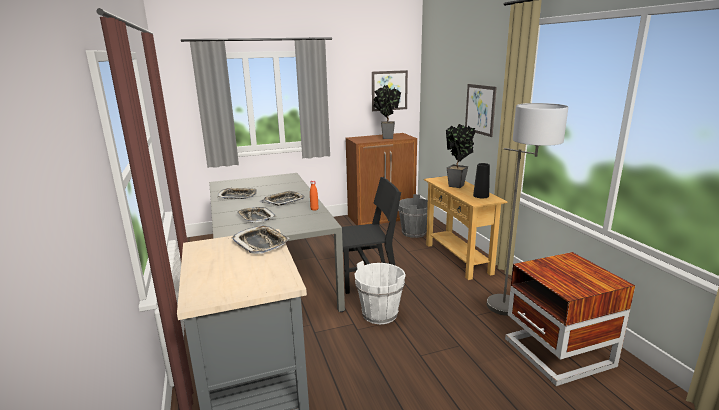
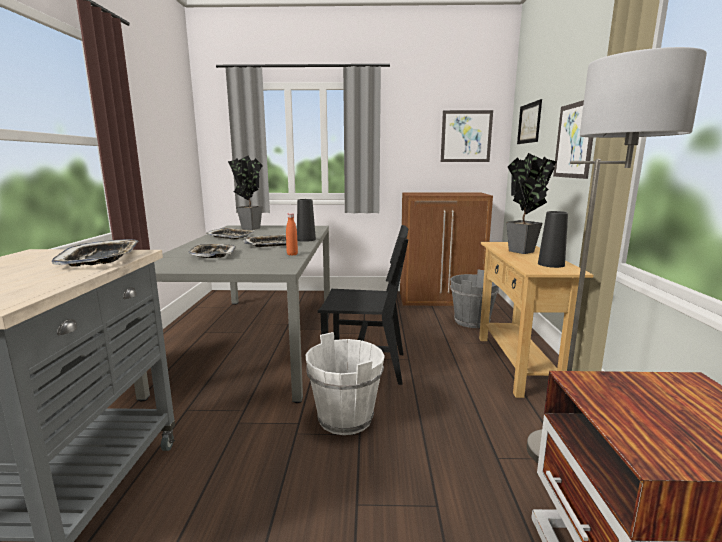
camera: 20 degrees right, 5 degrees down
(302, 192) = (306, 239): none -> black vase
(385, 137) = (451, 194): potted plant -> potted plant (249, 228)
(439, 85) = (529, 123): none -> picture

